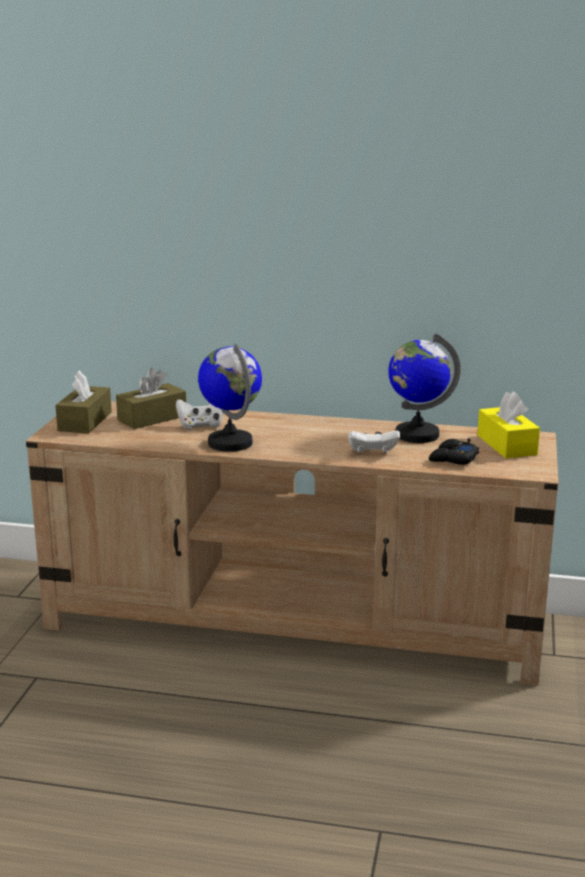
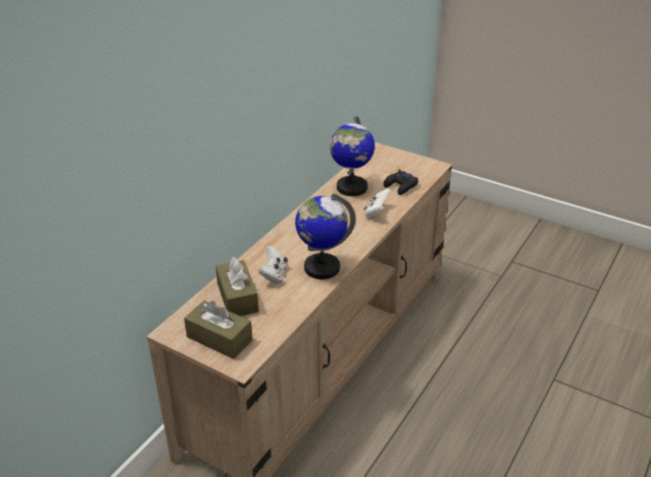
camera: 70 degrees left, 15 degrees up
(506, 445) = (387, 162): yellow tissue box -> none

